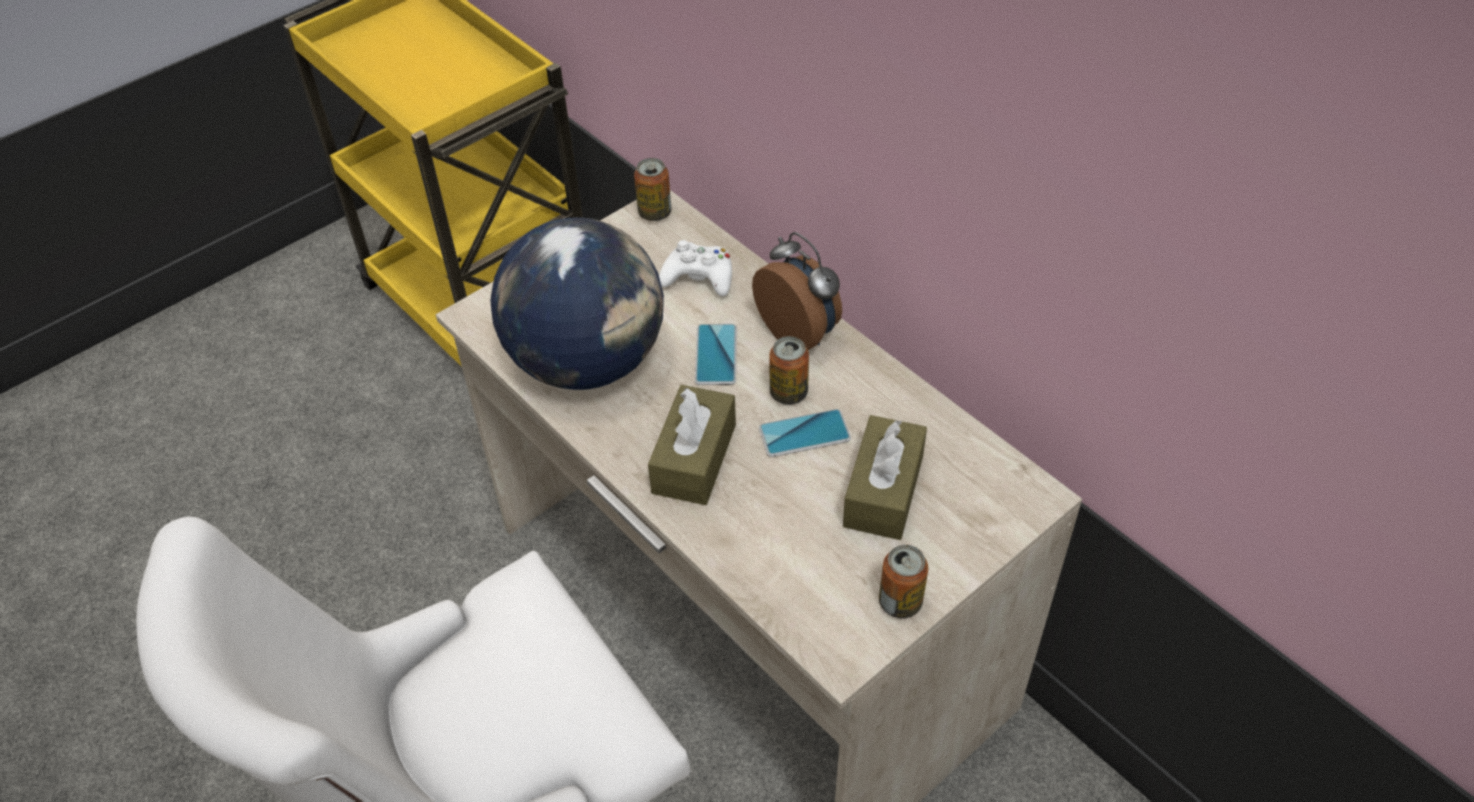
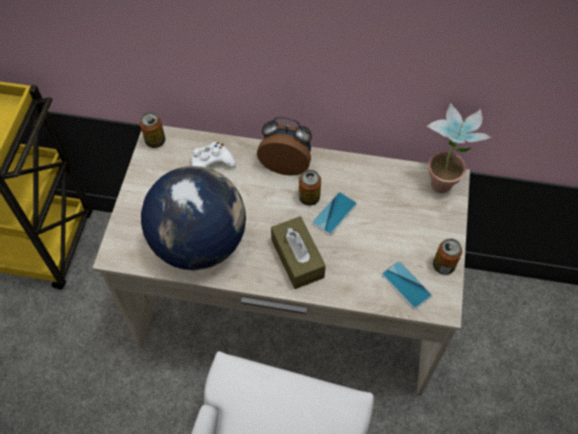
camera: 40 degrees left, 10 degrees up
(716, 355) = (258, 199): phone -> phone (406, 285)
(883, 491) = (392, 219): brown tissue box -> none
(1023, 486) = (444, 179): none -> potted plant

